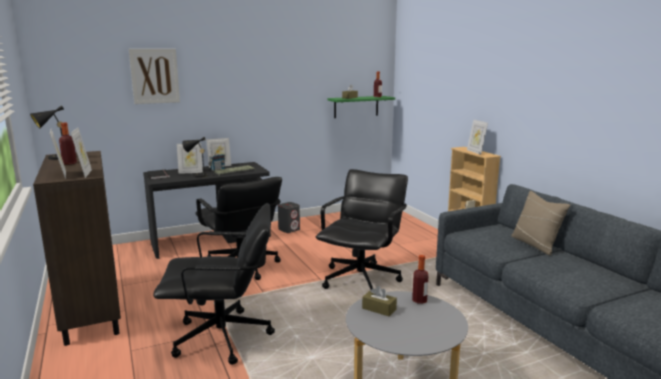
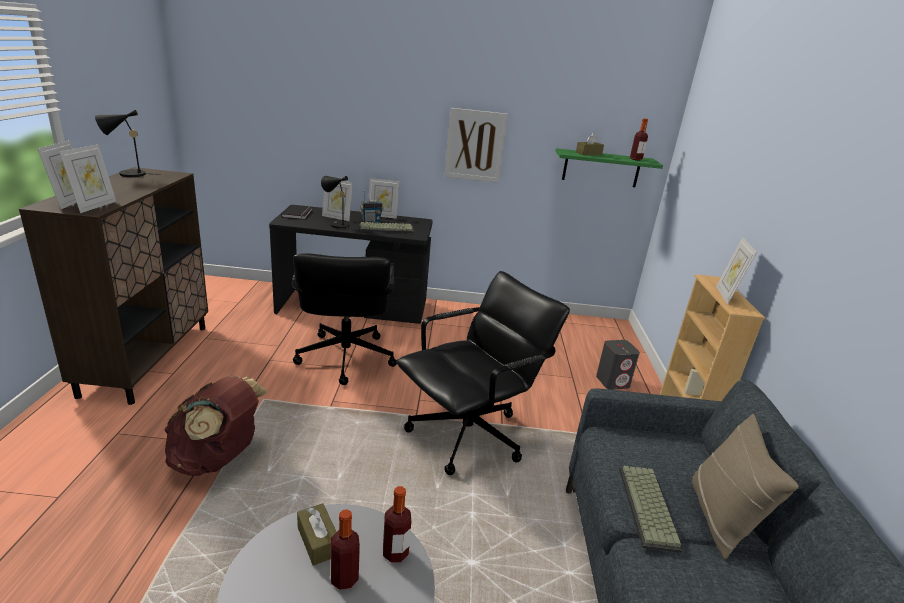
camera: 25 degrees right, 10 degrees up
(69, 163) = (121, 185): bottle -> bottle (344, 578)
(155, 76) = (315, 83): picture -> picture (475, 145)
(223, 338) = (217, 459): black office chair -> brown backpack
(289, 229) = (456, 319): grey speaker -> grey speaker (613, 382)
(507, 250) = (650, 508): none -> keyboard

